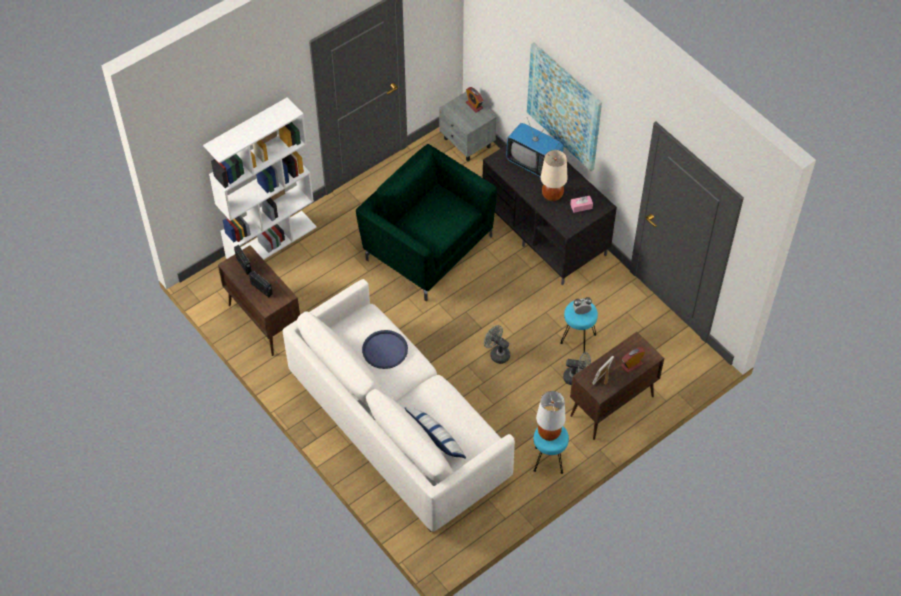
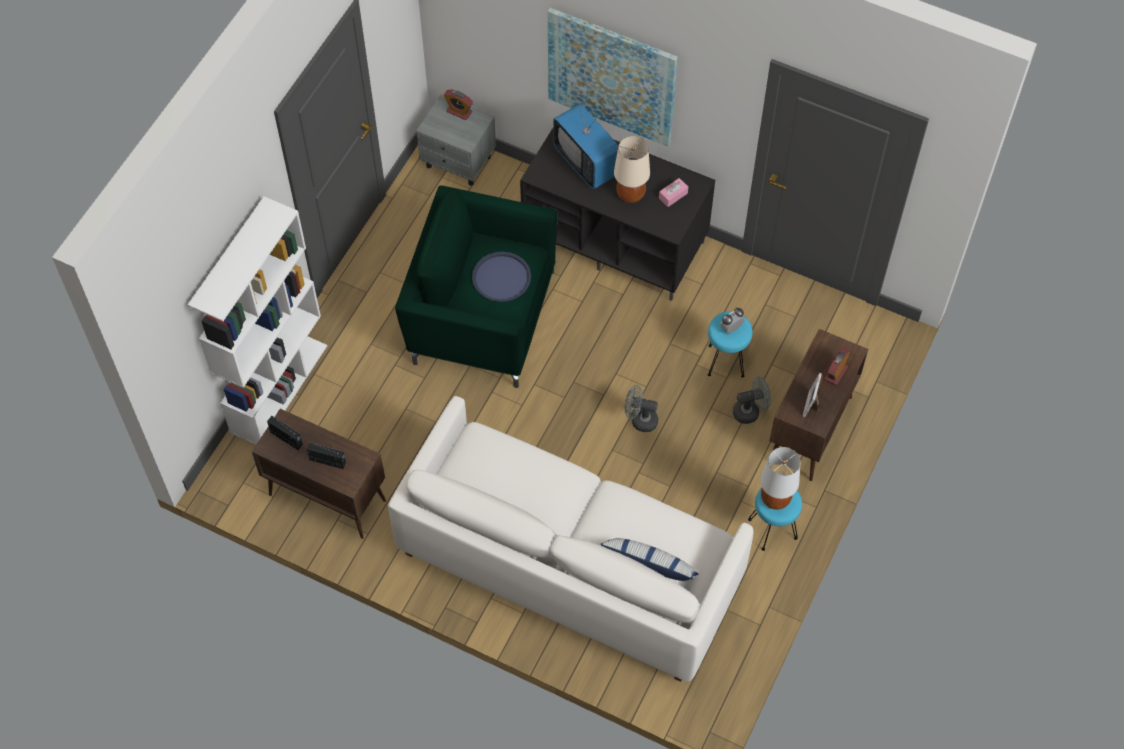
camera: 25 degrees left, 5 degrees up
(385, 350) = (524, 476): blue tray -> blue tray (501, 277)
(534, 164) = (586, 162): television -> television turned 45 degrees clockwise

